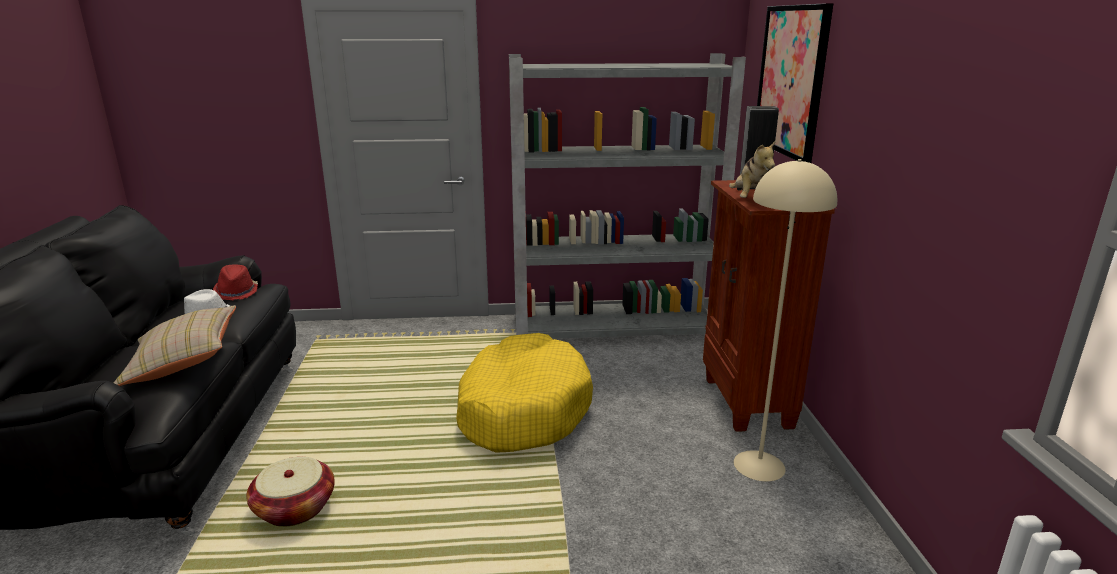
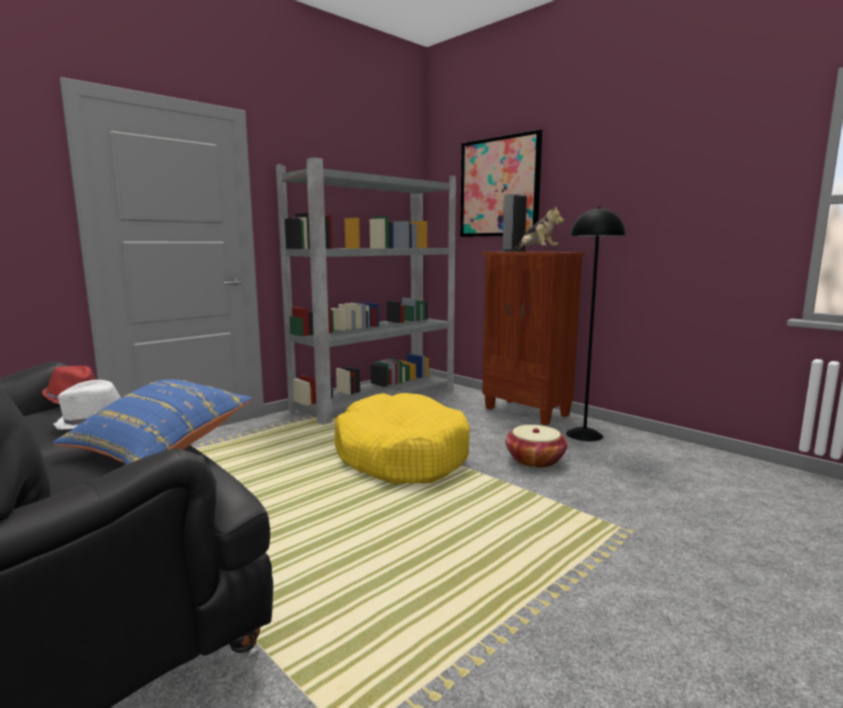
camera: 40 degrees left, 10 degrees down
(183, 362) = (159, 448): beige pillow -> blue pillow
(295, 508) = (332, 584): basket -> basket (535, 460)
(759, 465) = (584, 434): beige floor lamp -> black floor lamp

